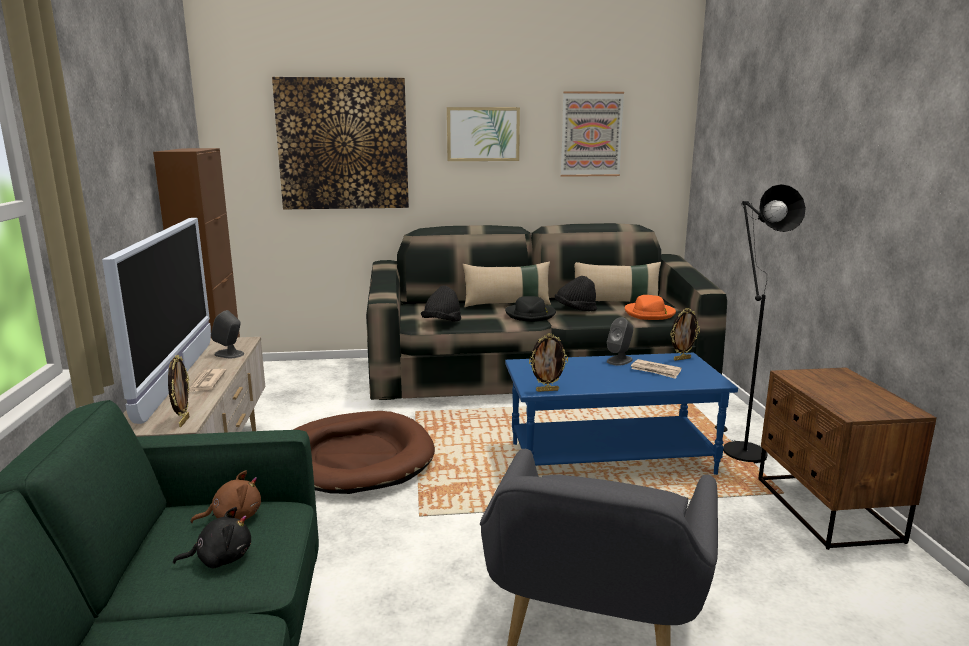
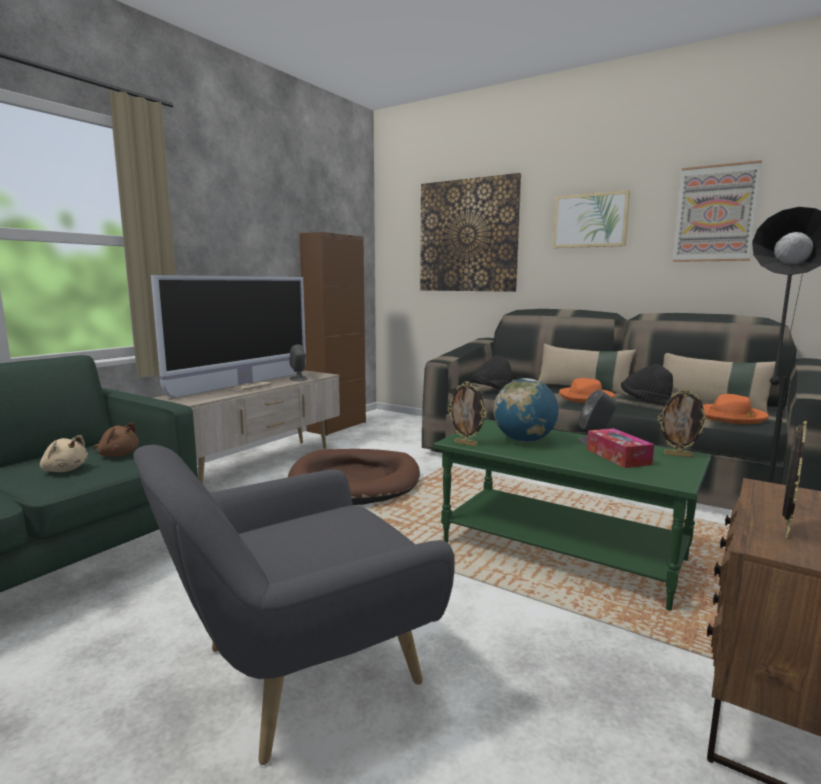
camera: 40 degrees right, 5 degrees down
(183, 421) = (191, 401): picture frame -> picture frame (785, 531)
(220, 558) = (64, 470): black plush toy -> beige plush toy
(530, 315) = (586, 398): black hat -> orange hat
(577, 374) = (524, 440): none -> globe
(611, 458) = (563, 551): blue coffee table -> green coffee table
(655, 371) = (618, 457): newspaper -> tissue box

